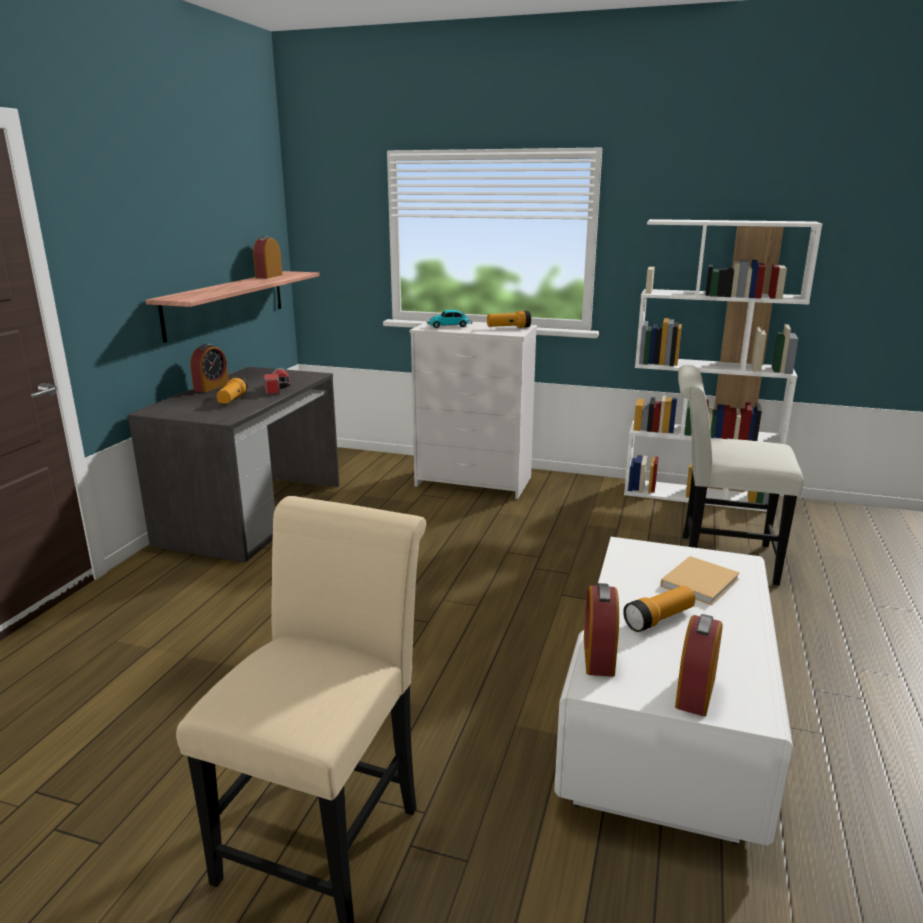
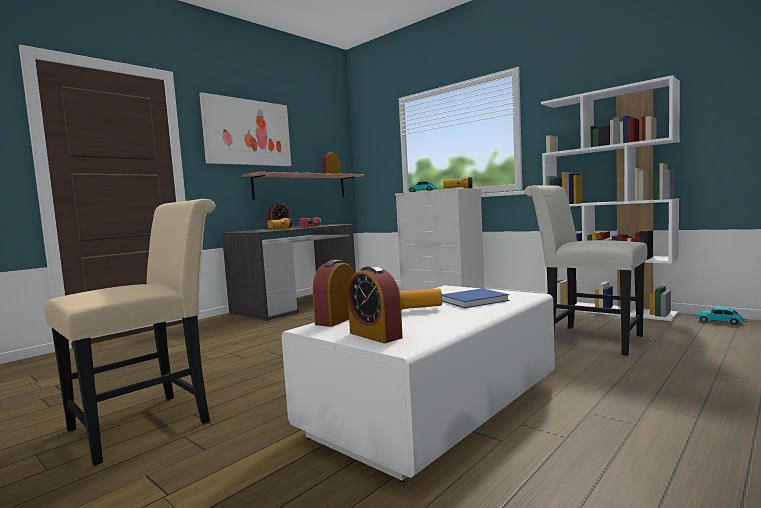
camera: 25 degrees right, 15 degrees down
(146, 218) = (247, 132): none -> picture
(695, 692) = (375, 335): alarm clock -> alarm clock turned 90 degrees counterclockwise
(700, 582) = (475, 300): beige book -> blue book
(820, 510) = (720, 322): none -> toy car

